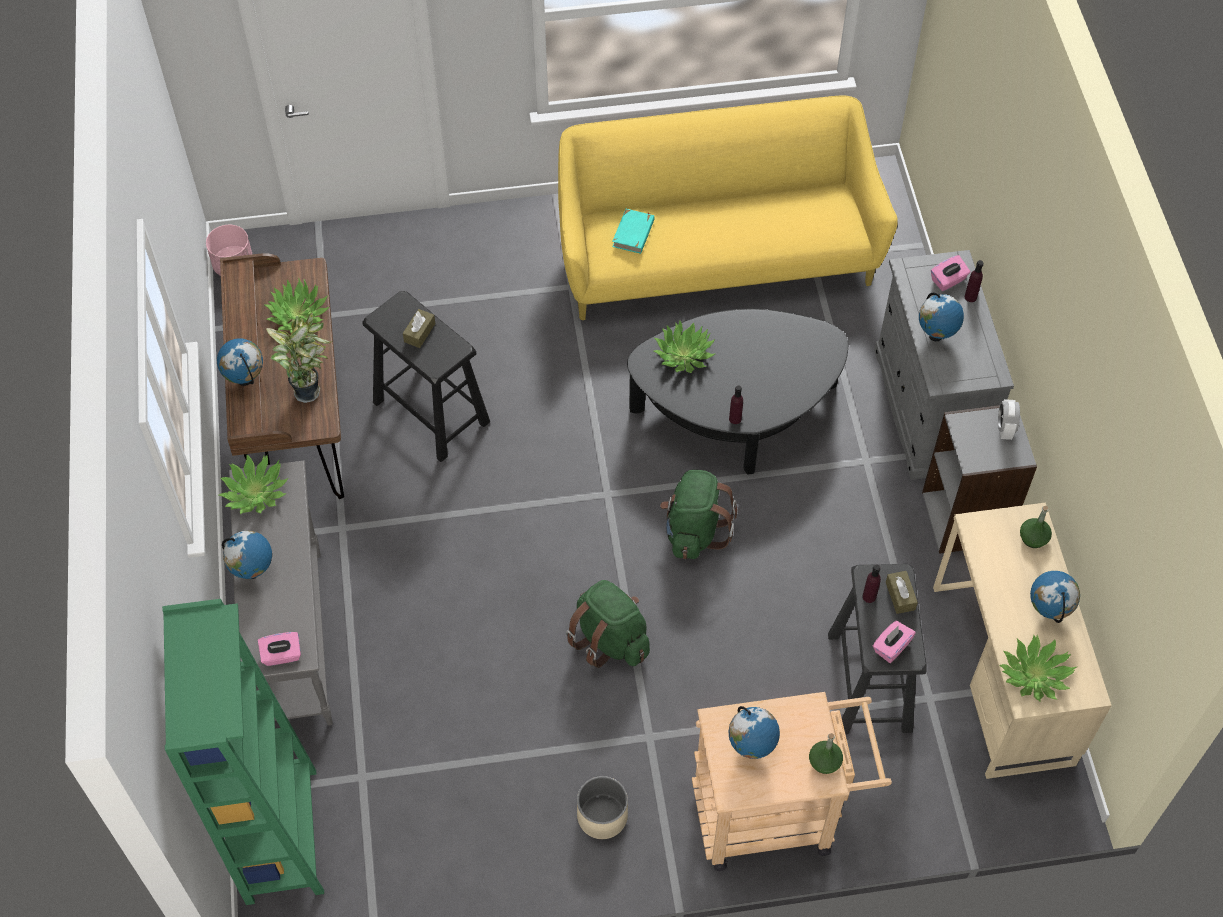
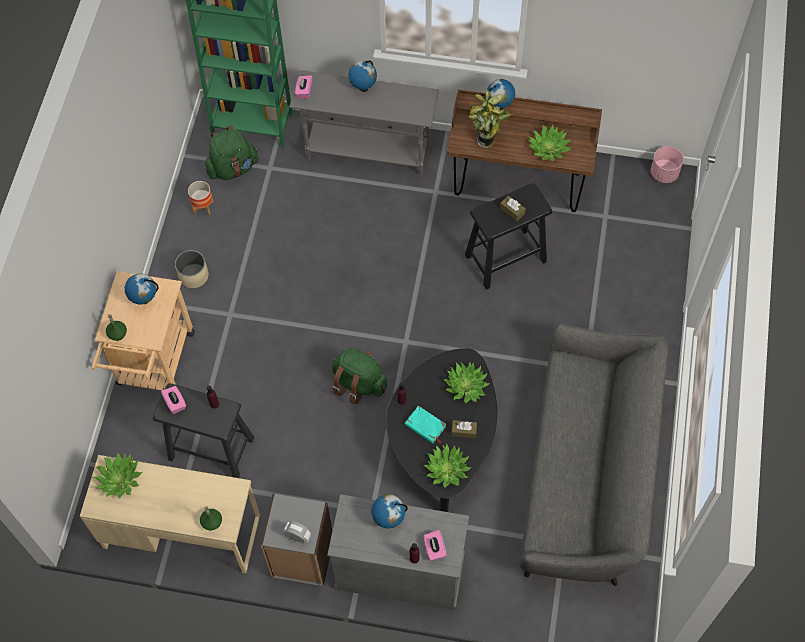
camera: 110 degrees right, 5 degrees up
(255, 492) = (417, 98): potted plant -> potted plant (447, 469)
(468, 852) = (203, 206): none -> planter
(610, 639) = (302, 312): green backpack -> green backpack (233, 168)
(633, 233) = (583, 386): turquoise book -> turquoise book (425, 426)
(716, 254) = (586, 475): yellow sofa -> grey sofa
(900, 596) = (207, 422): brown tissue box -> brown tissue box (464, 431)
(1048, 611) = (157, 507): globe -> none

